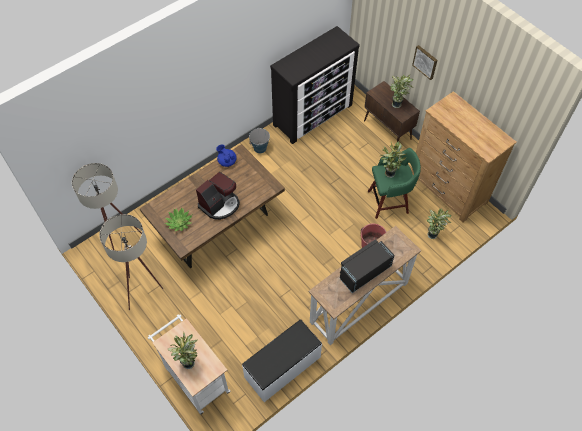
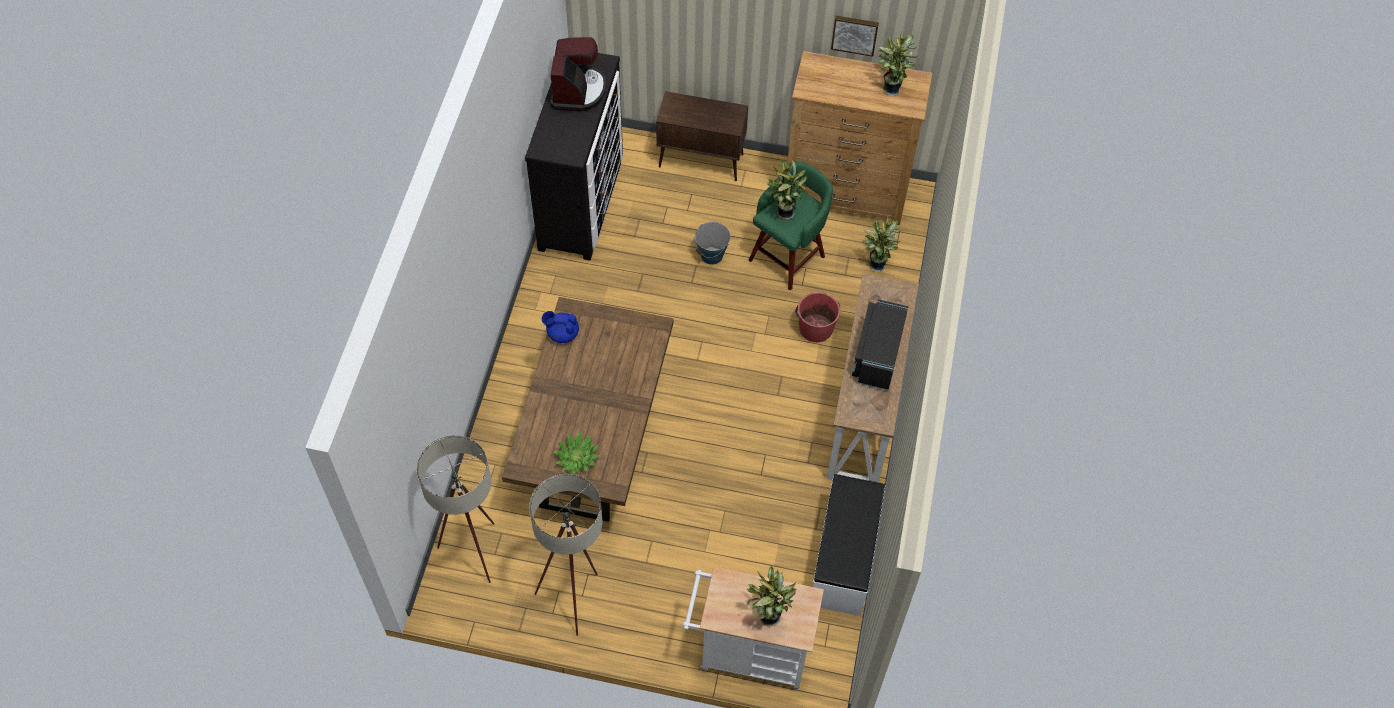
camera: 40 degrees left, 0 degrees up
(220, 204) = (609, 397): coffee machine -> coffee machine (577, 90)
(260, 148) = (550, 295): bucket -> bucket (712, 255)
(397, 104) = (711, 113): potted plant -> potted plant (891, 87)
(425, 62) = (738, 31): picture -> picture (854, 34)

